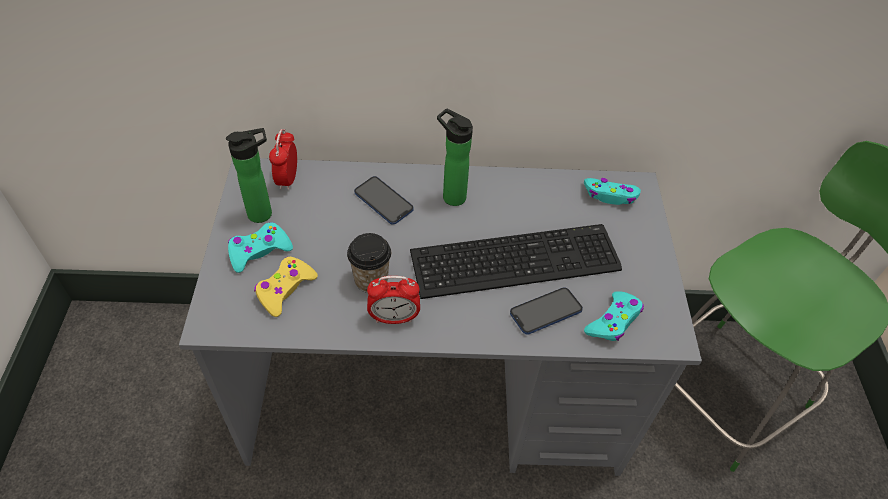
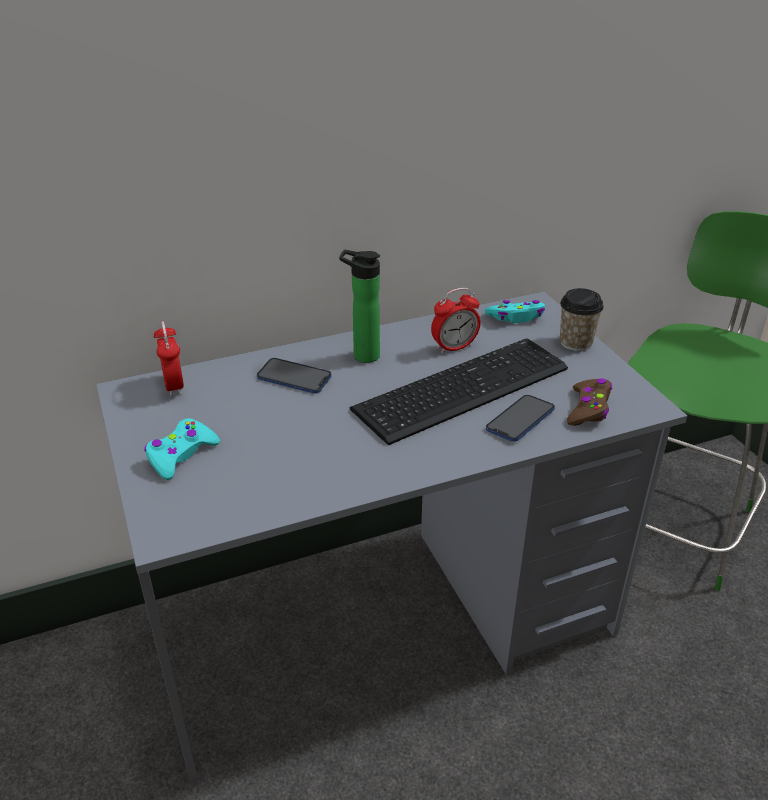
camera: 20 degrees left, 15 degrees down
(264, 213) = (165, 421): bottle -> none
(285, 290) = (233, 479): yellow game controller -> none
(371, 280) = (325, 445): cup -> cup (575, 343)
(394, 318) = (371, 469): alarm clock -> alarm clock (454, 347)
(613, 321) = (588, 409): turquoise game controller -> brown game controller

